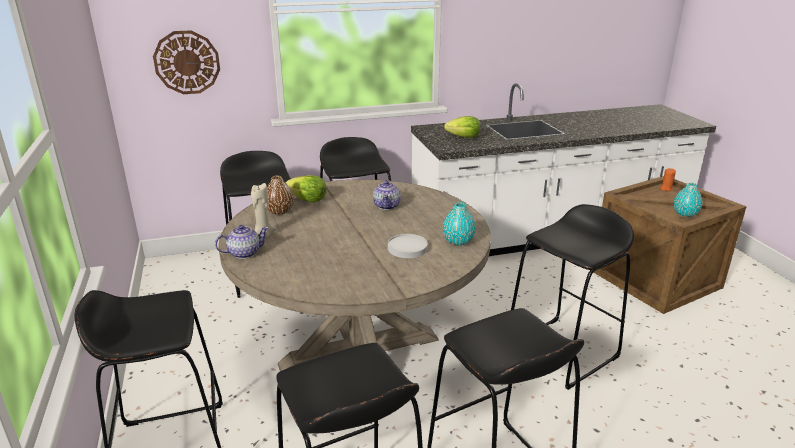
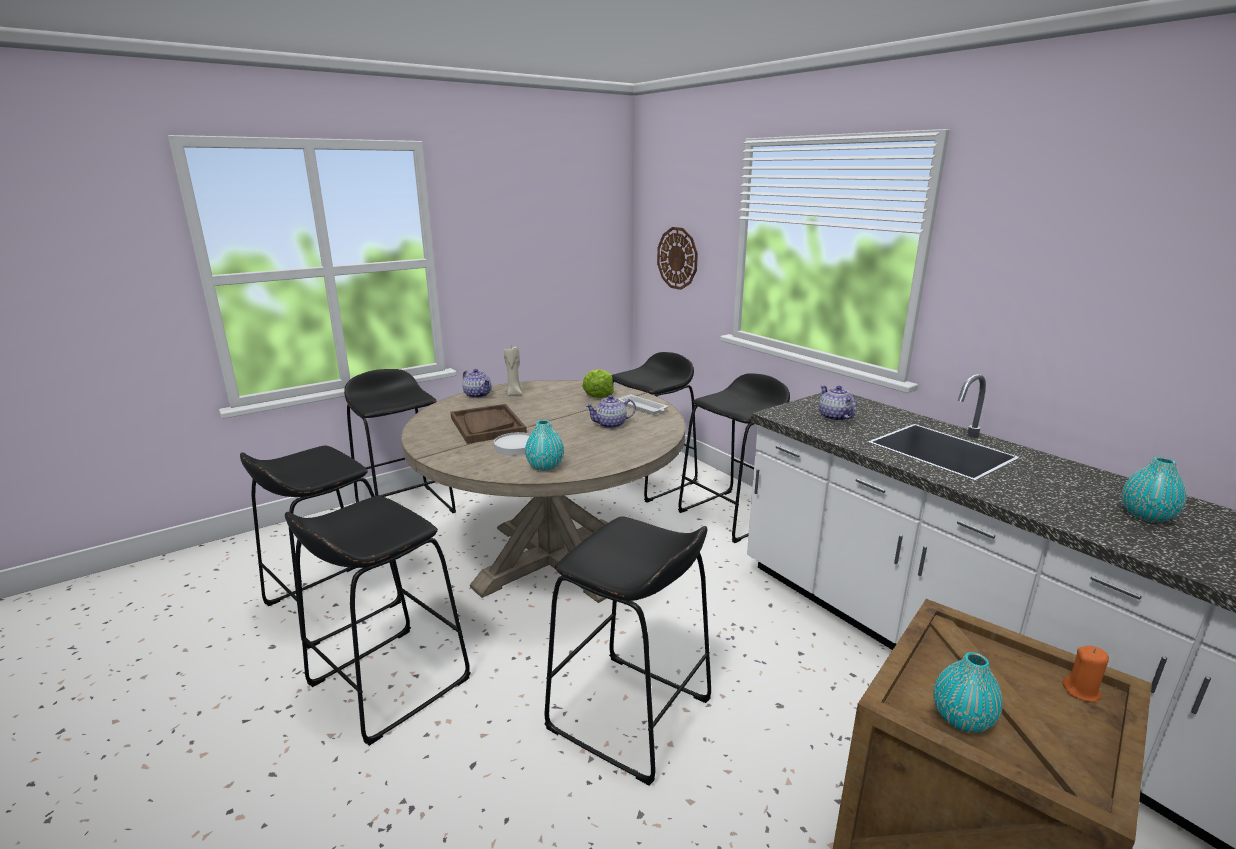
camera: 70 degrees right, 5 degrees down
(279, 211) = (564, 390): brown vase -> none
(344, 256) = (487, 426): none -> brown tray
(359, 189) = (643, 408): none -> white tray
(463, 137) = (834, 417): lettuce -> teapot
(608, 120) = (1146, 516): none -> turquoise vase

